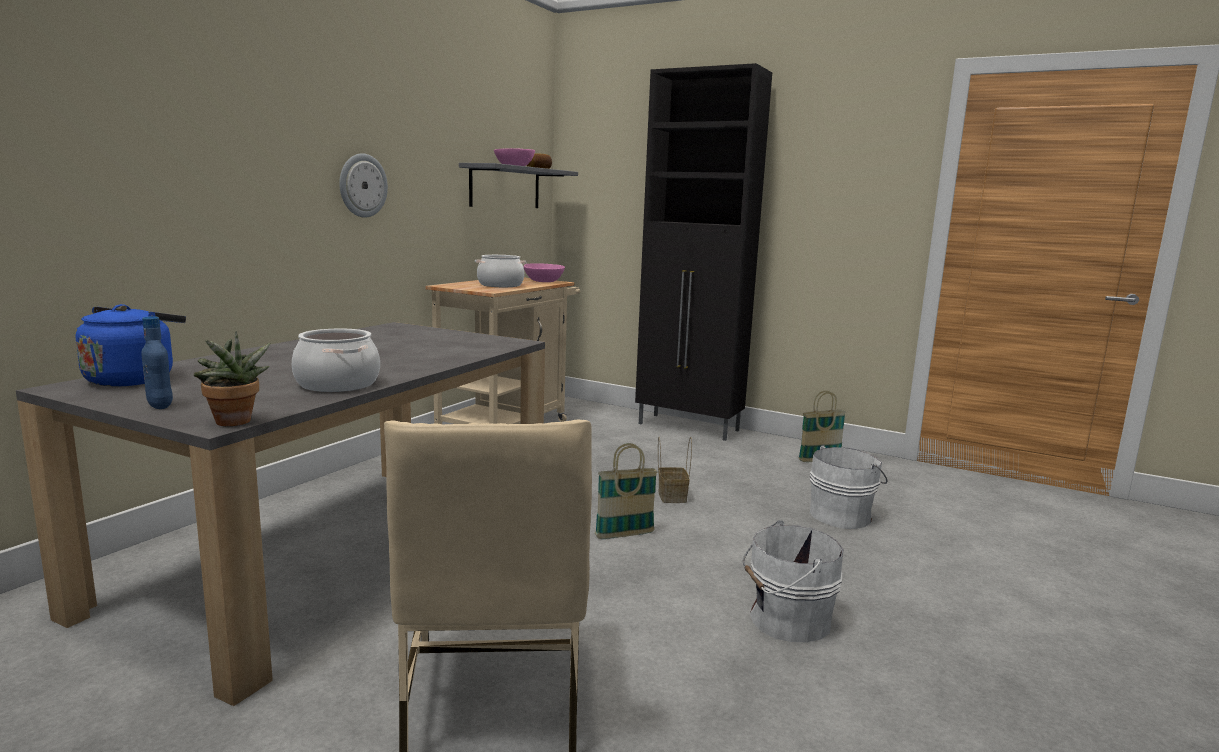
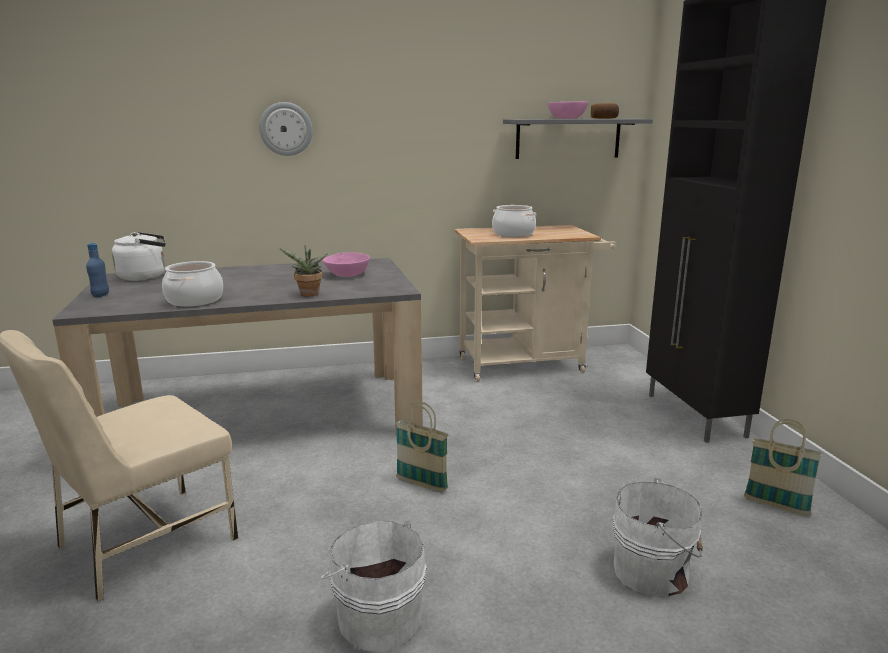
camera: 50 degrees right, 5 degrees up
(133, 379) = (145, 276): blue kettle -> white kettle
(235, 423) = (84, 313): potted plant -> potted plant (308, 295)
(362, 185) = (389, 146): wall clock -> wall clock (286, 129)
(544, 281) = (571, 234): pink bowl -> pink bowl (347, 275)
(671, 496) = (527, 471): basket -> none

